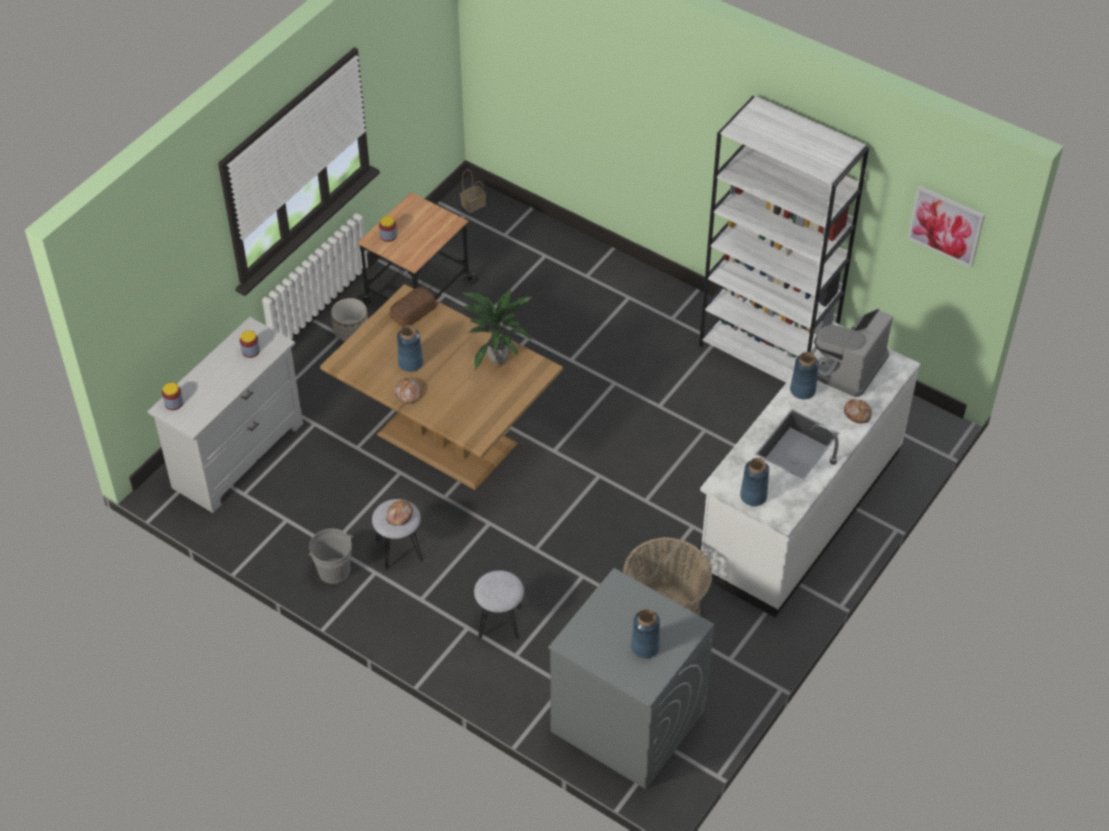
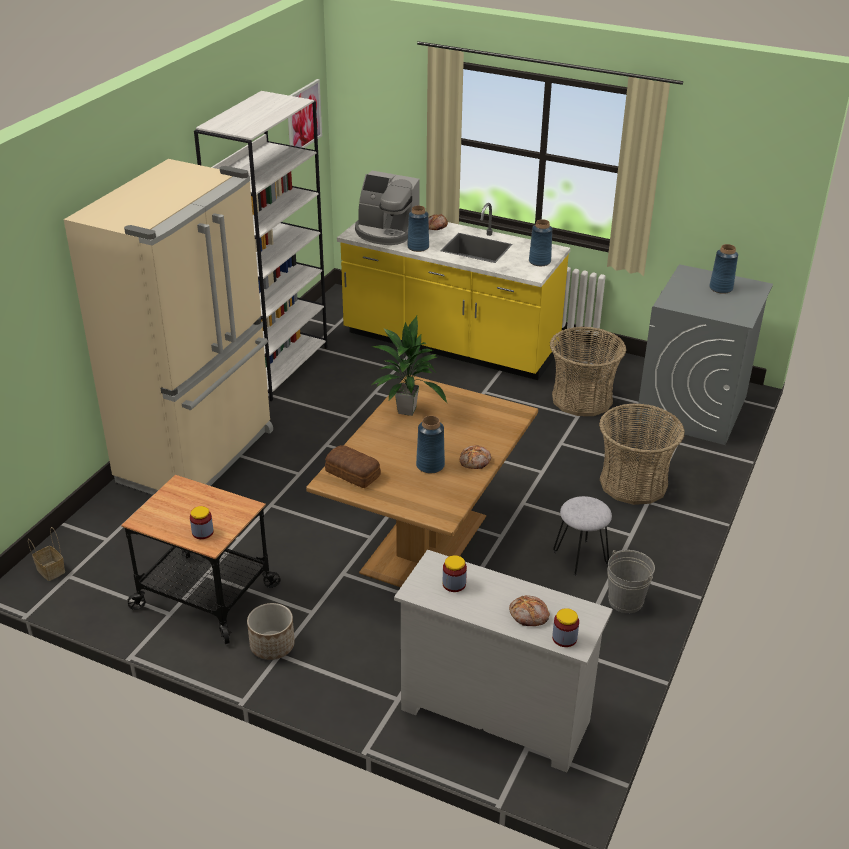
camera: 100 degrees left, 15 degrees down
(399, 515) = (586, 506): bread -> bread (529, 616)
(500, 623) = (633, 483): grey stool -> basket
(612, 291) = (199, 456): none -> beige fridge
(799, 511) = (450, 344): white counter -> yellow counter

